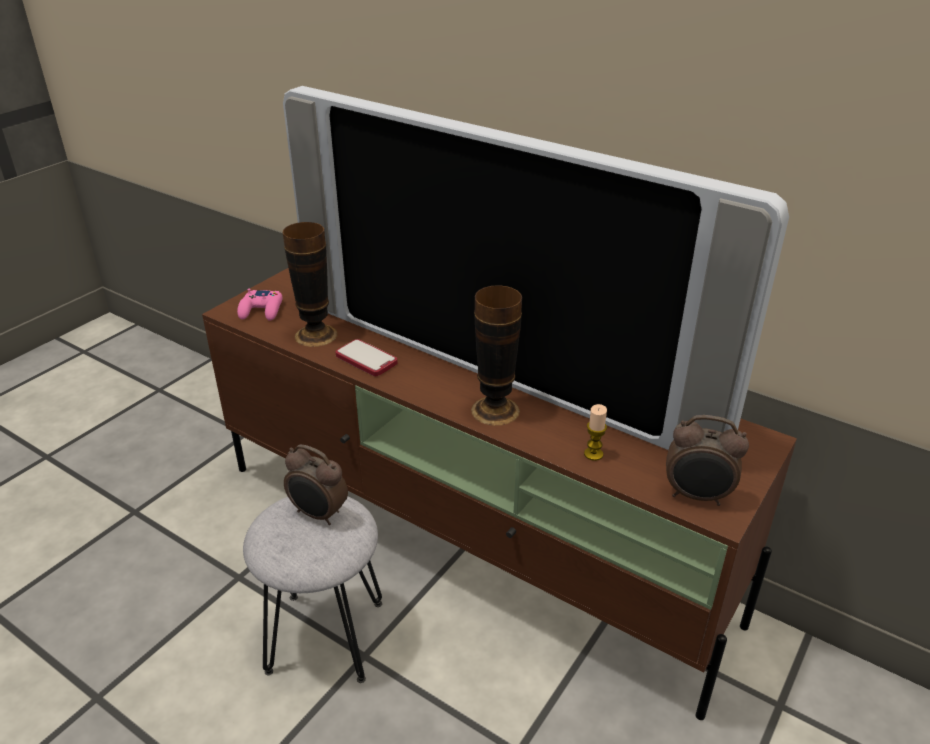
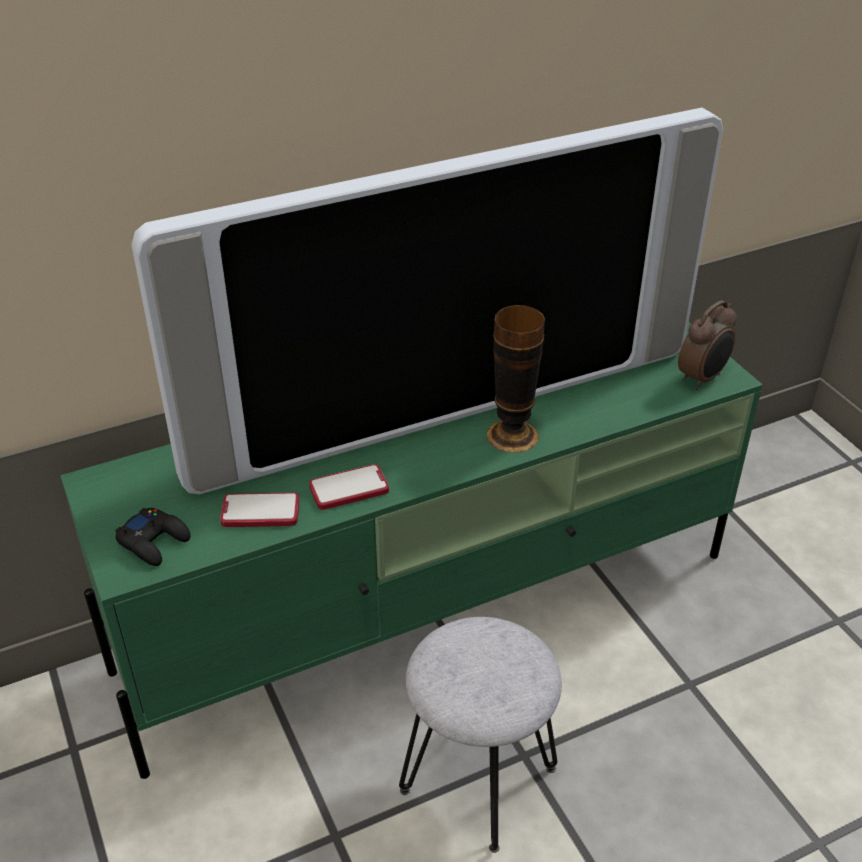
camera: 60 degrees left, 5 degrees up
(262, 310) = (154, 541): pink game controller -> black game controller
(316, 335) = (260, 512): vase -> phone
(318, 514) = (468, 653): alarm clock -> none
(469, 542) = (433, 611): brown tv stand -> green tv stand
(593, 454) = (617, 406): candle -> none

